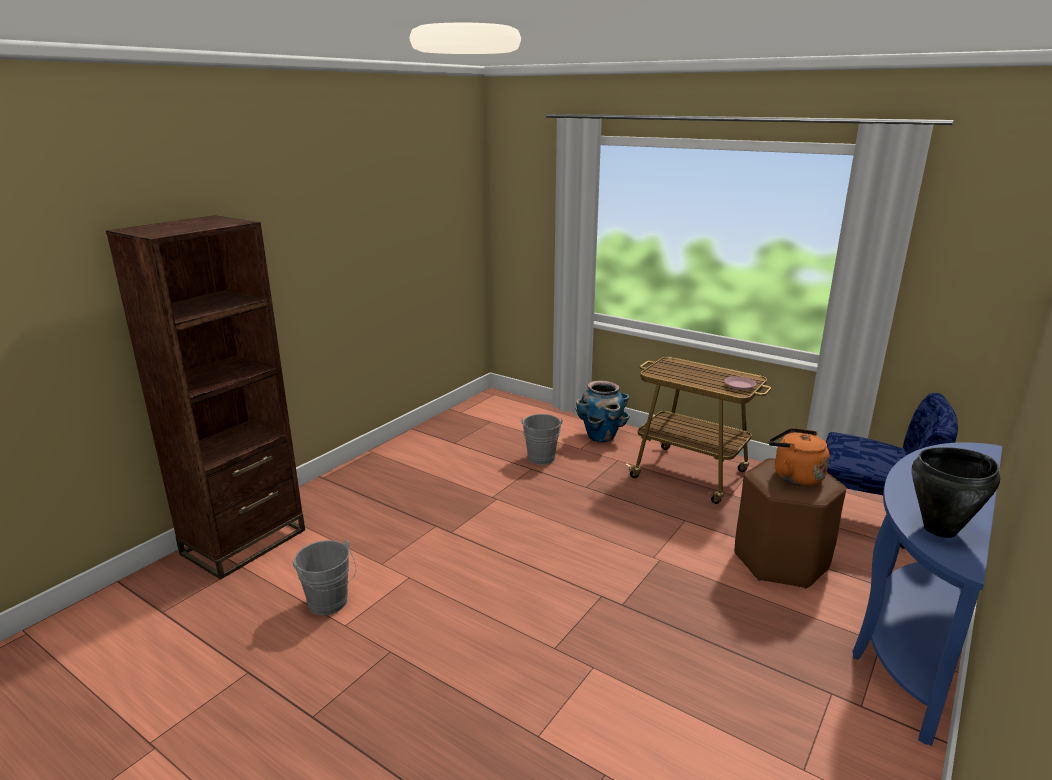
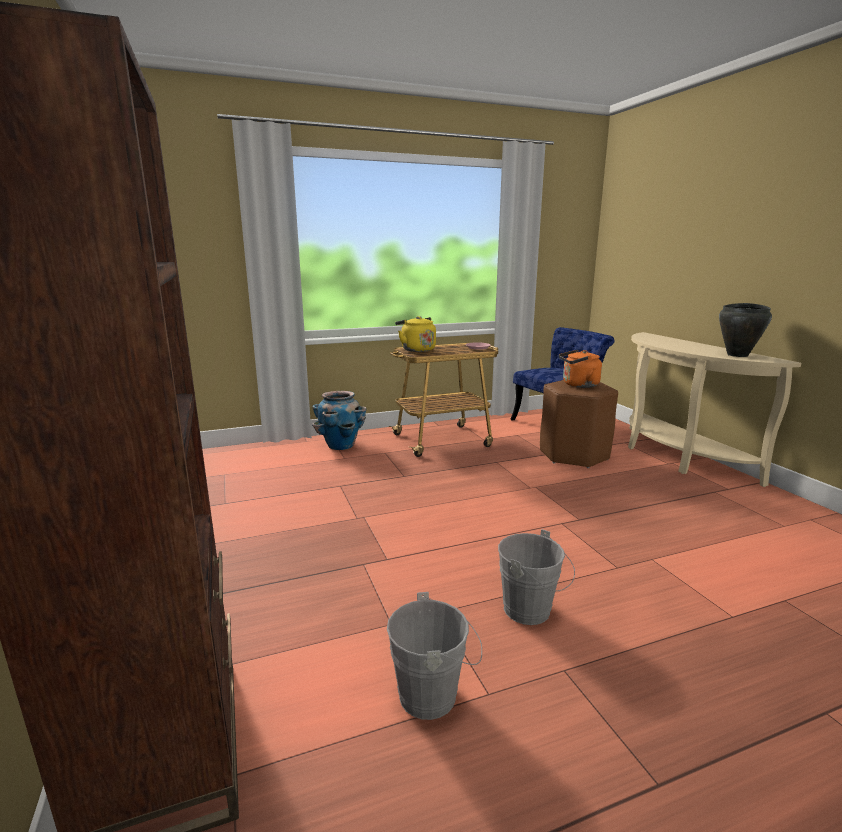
camera: 55 degrees left, 5 degrees down
(541, 459) = (333, 477): grey bucket -> grey bucket (531, 611)
(674, 366) = (416, 349): none -> yellow kettle
(907, 640) = (674, 456): blue console table -> beige console table

